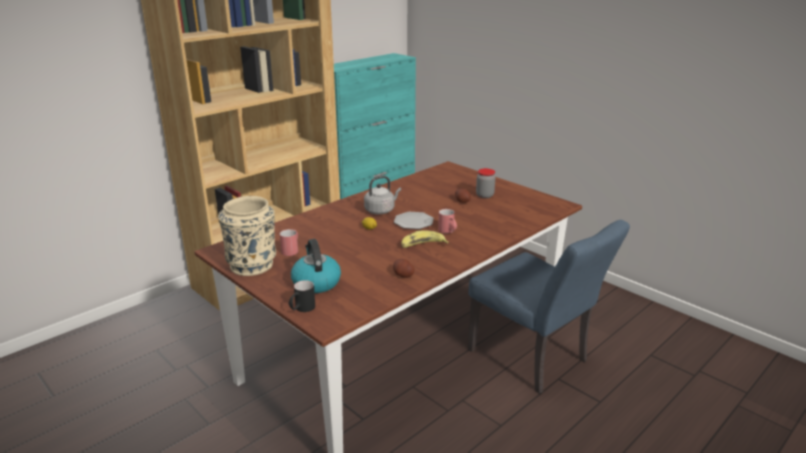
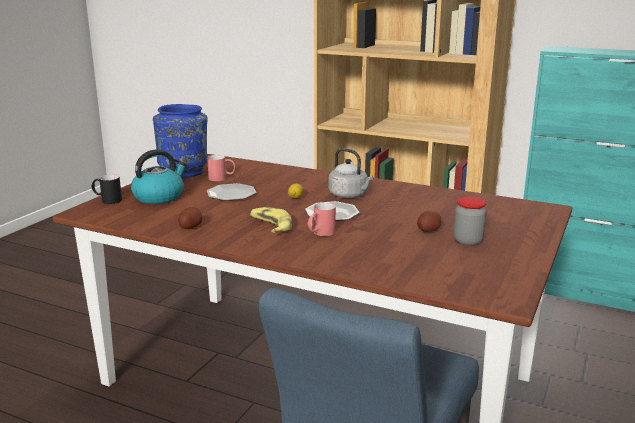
camera: 70 degrees right, 5 degrees down
(252, 265) = (184, 172): beige vase -> blue vase
(338, 251) = (231, 194): none -> plate

